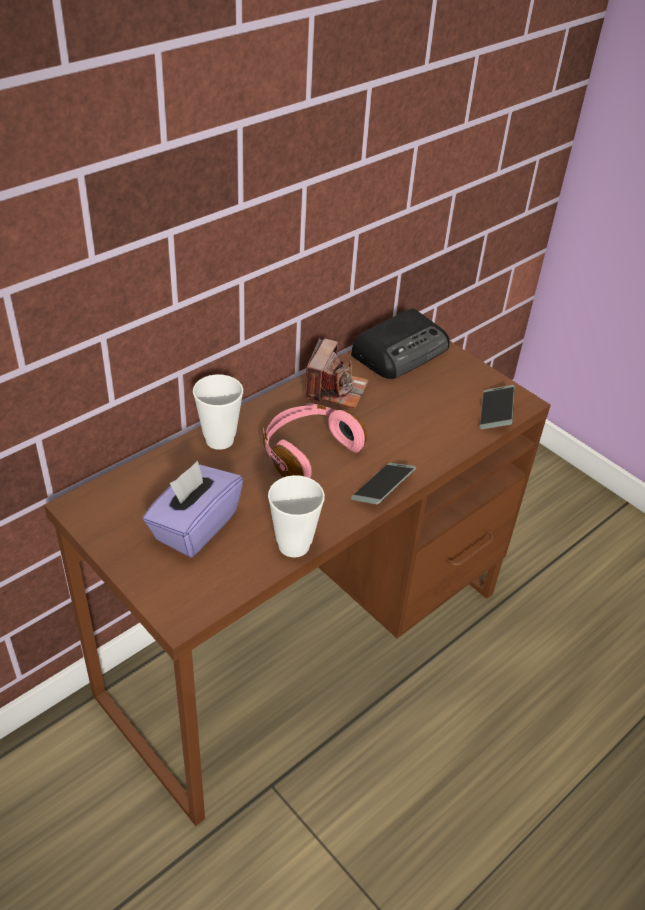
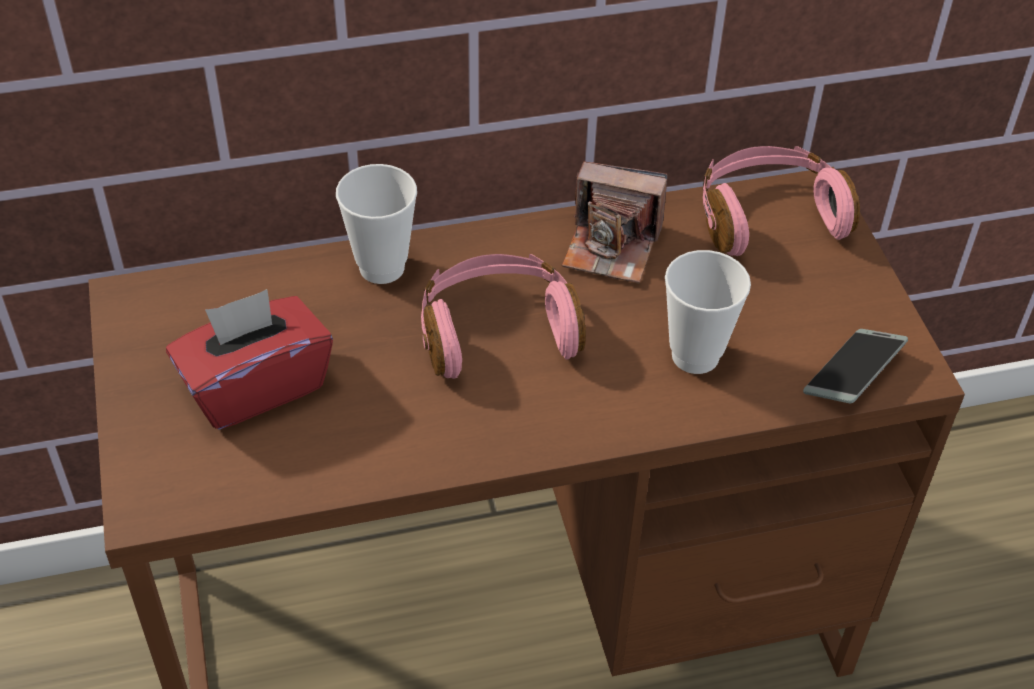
camera: 30 degrees right, 5 degrees up
(194, 526) = (255, 386): purple tissue box -> red tissue box
(294, 545) = (371, 468): cup -> cup (695, 356)
(335, 389) = (612, 246): camera -> camera turned 60 degrees clockwise
(382, 488) = (568, 432): phone -> none
(401, 351) = (768, 216): radio -> pink headphones

